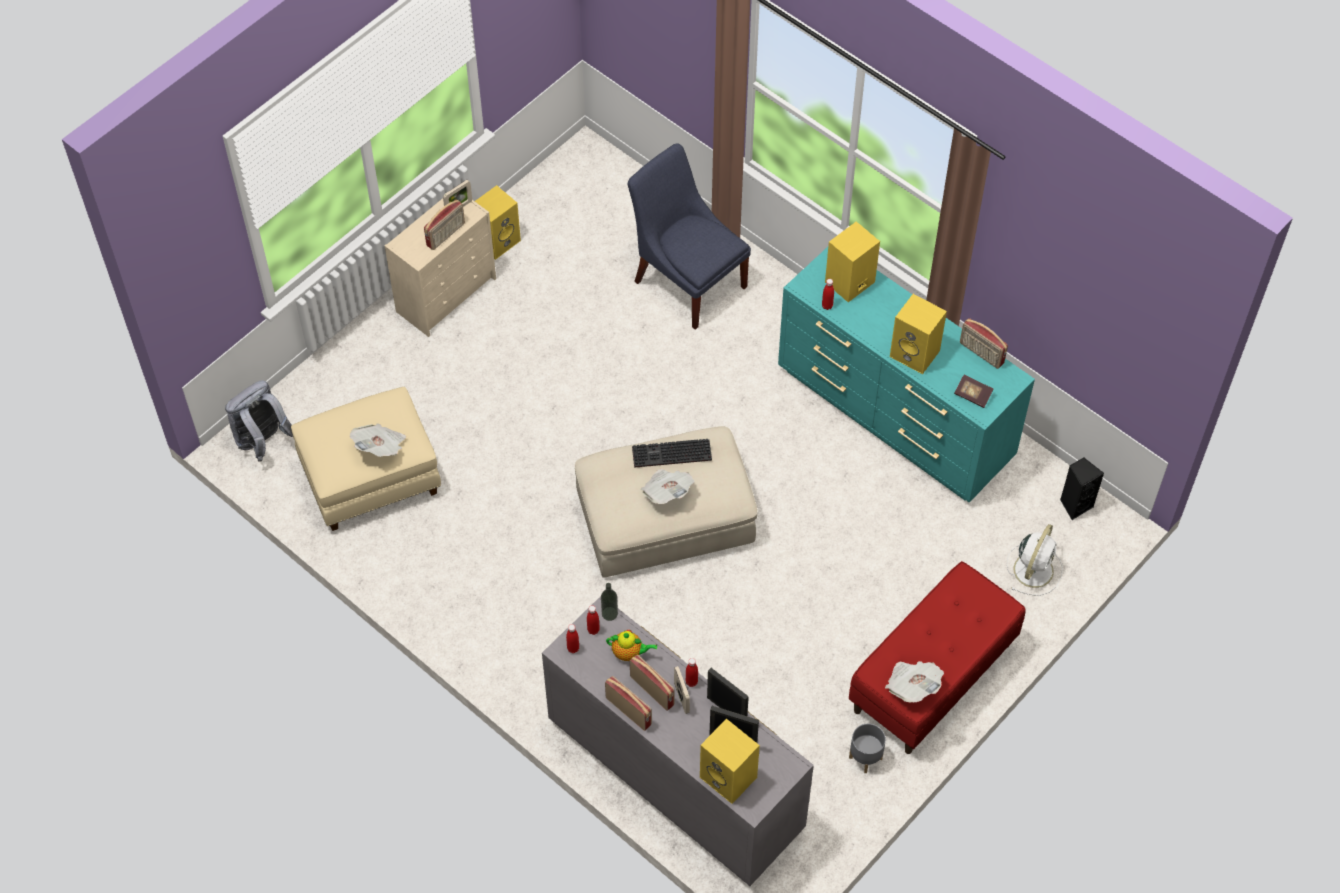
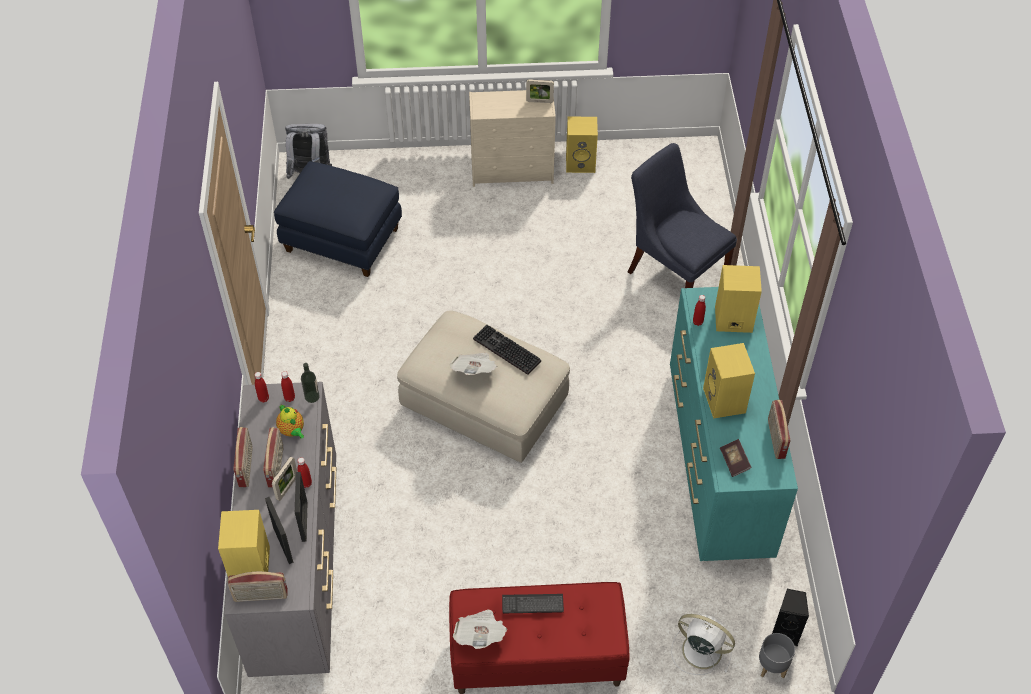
camera: 45 degrees right, 5 degrees down
(371, 478) = (343, 239): beige ottoman -> blue ottoman
(380, 447) = (336, 207): newspaper -> none
(446, 235) = (513, 111): radio -> radio (260, 596)
(687, 280) = (674, 271): blue chair -> blue chair turned 45 degrees counterclockwise
(865, 758) = (427, 668): grey planter -> grey planter (771, 666)
(922, 631) = (532, 604): none -> keyboard
(1034, 569) = (700, 649): white fan -> white fan turned 135 degrees counterclockwise

